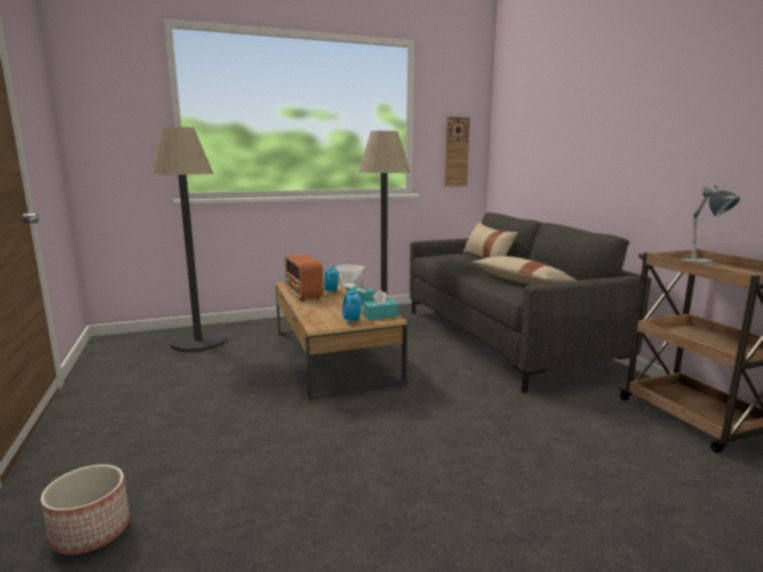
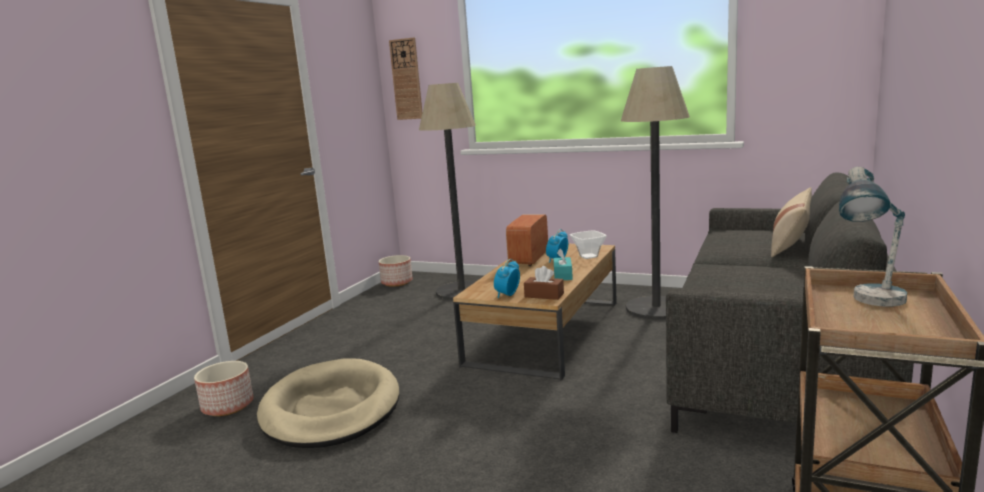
camera: 45 degrees right, 0 degrees up
(105, 348) = (397, 282): none -> planter
(244, 478) = (331, 409): none -> beige dog bed
(380, 316) = (544, 295): turquoise tissue box -> brown tissue box
(456, 152) = (813, 79): wall clock -> wall clock (406, 79)
(521, 282) = (738, 284): beige pillow -> none

